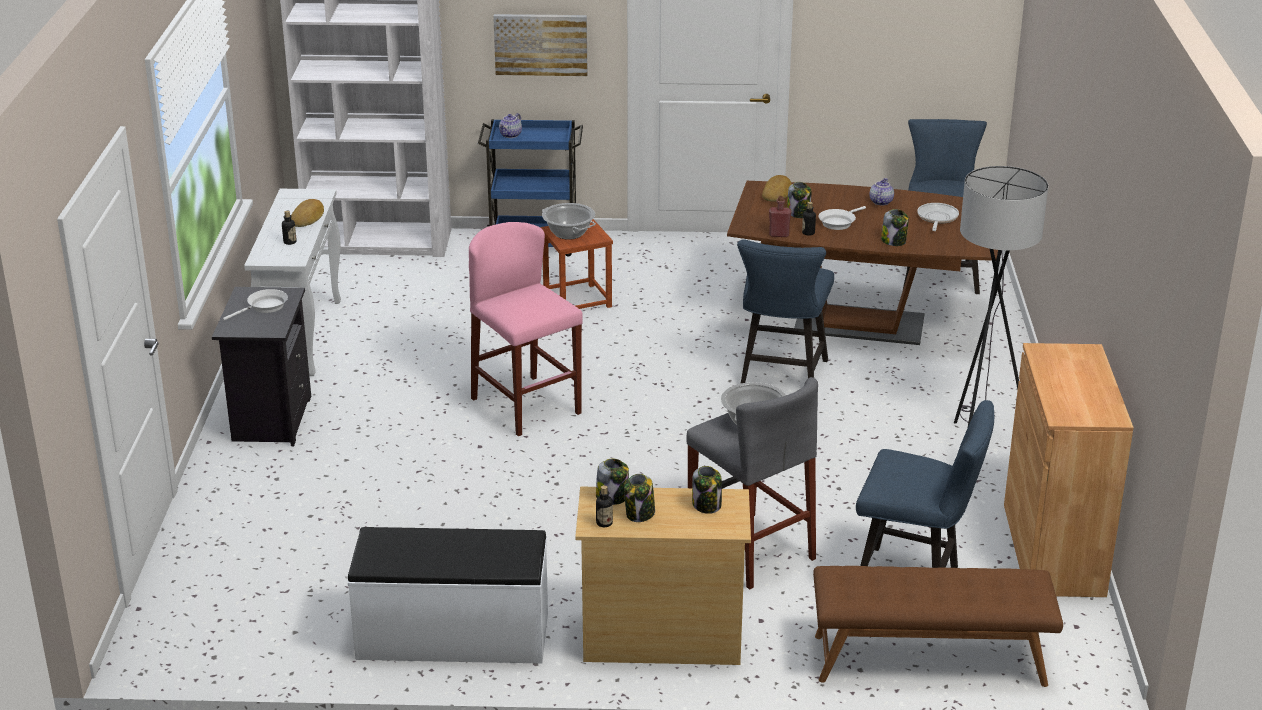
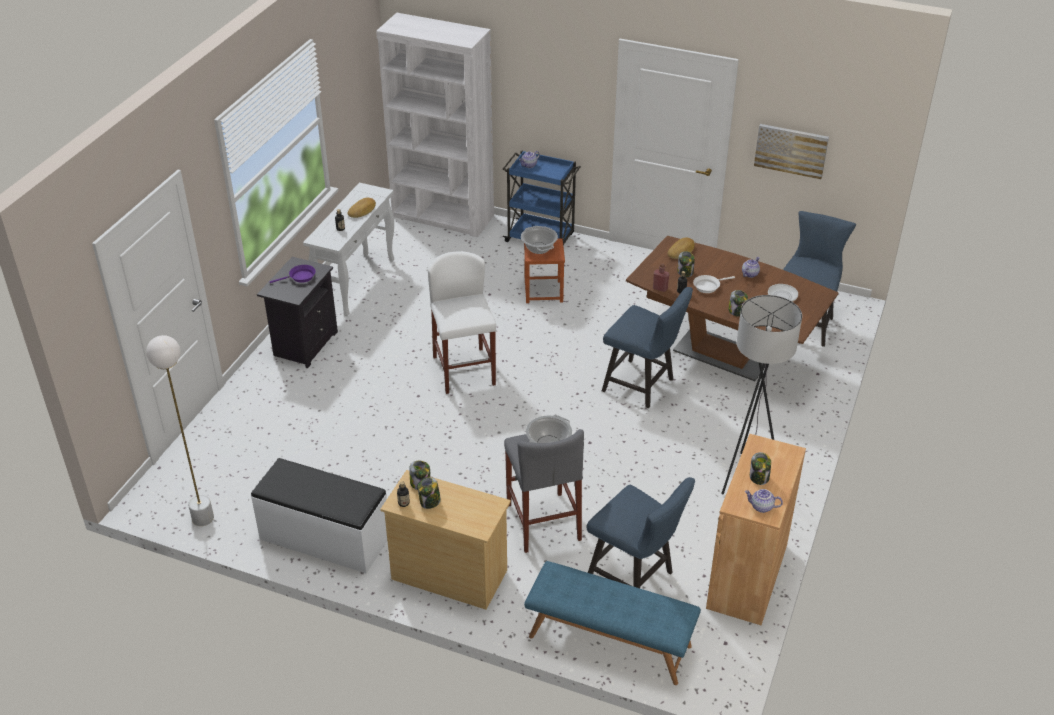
camera: 20 degrees right, 10 degrees up
(250, 654) = (203, 518): none -> white floor lamp
(264, 307) = (300, 277): white frying pan -> purple frying pan
(526, 406) = (464, 371): pink stool -> white stool
(541, 44) = (557, 106): picture -> picture (791, 150)
(707, 505) = (476, 506): jar -> jar (759, 477)
(781, 377) = (643, 386): blue chair -> blue chair turned 90 degrees counterclockwise
(929, 661) = (609, 642): brown bench -> blue bench
(1096, 411) = (761, 507): none -> teapot

